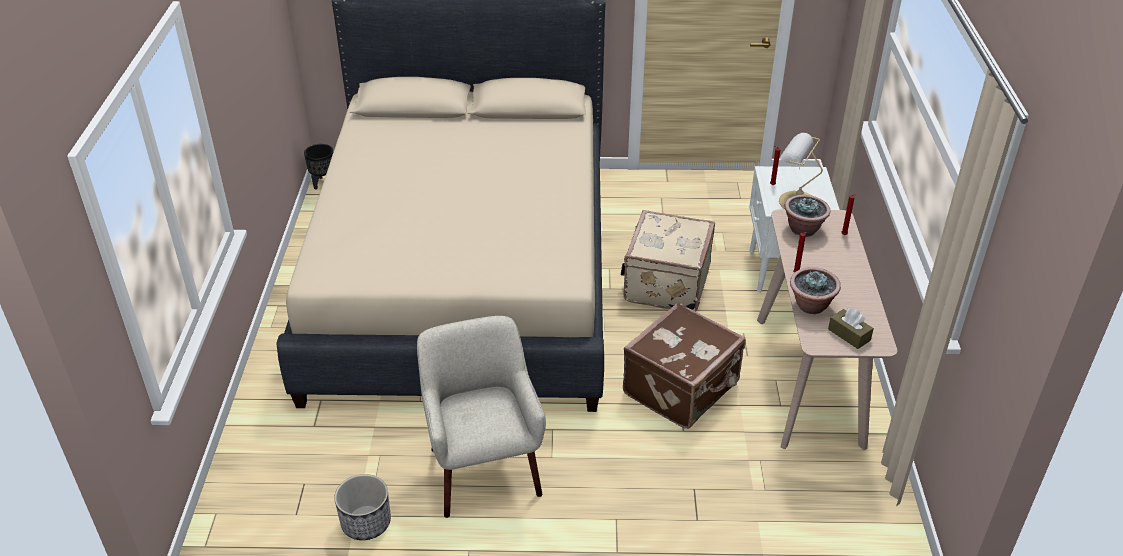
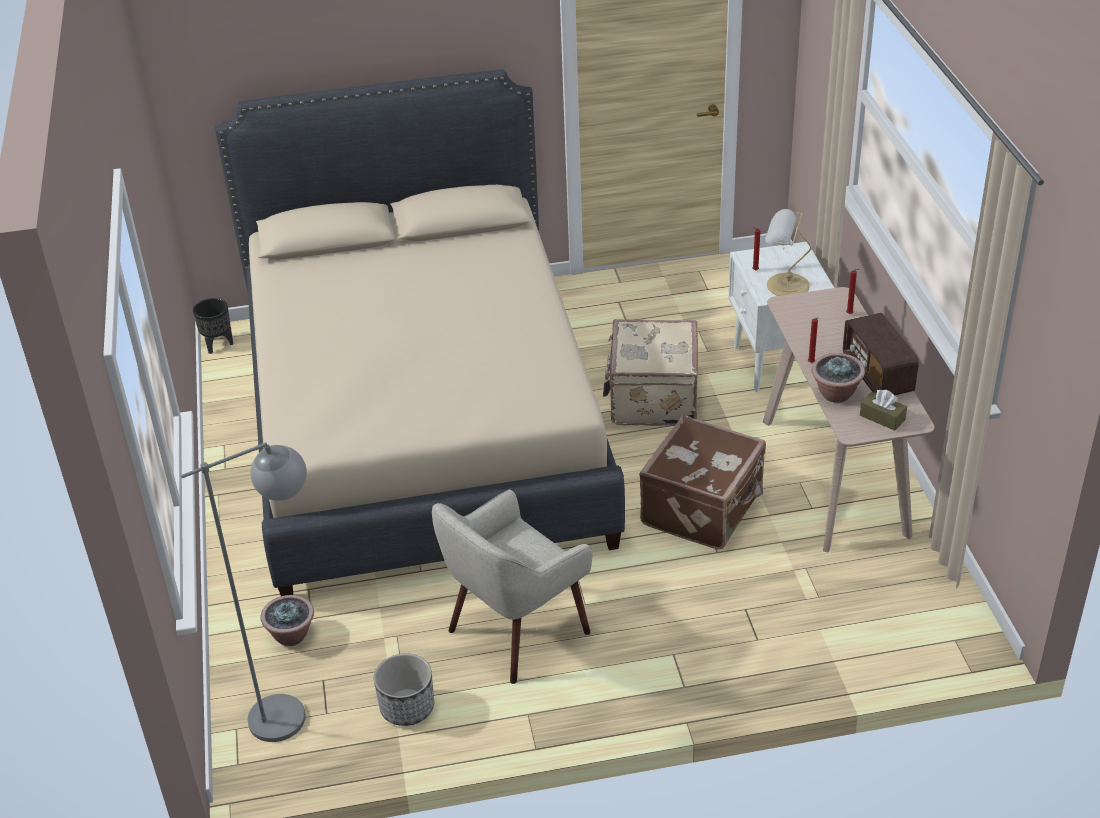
camera: 10 degrees left, 0 degrees up
(271, 506) = (296, 710): none -> grey floor lamp
(483, 470) = (516, 631): beige armchair -> beige armchair turned 105 degrees counterclockwise
(803, 229) = (805, 314): potted plant -> potted plant (291, 635)
(855, 294) = (877, 375): none -> radio

